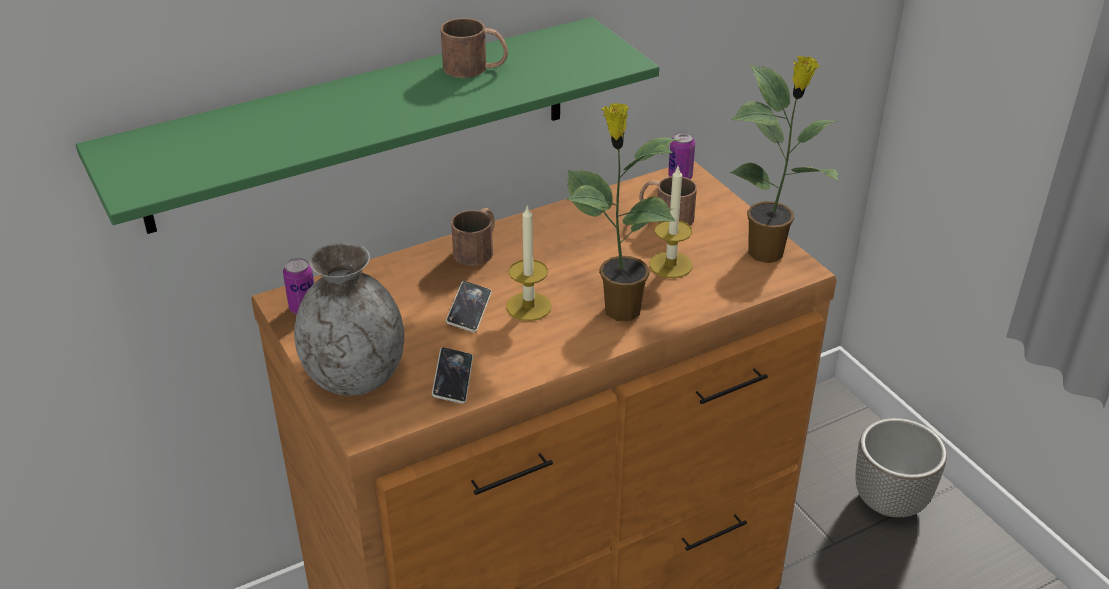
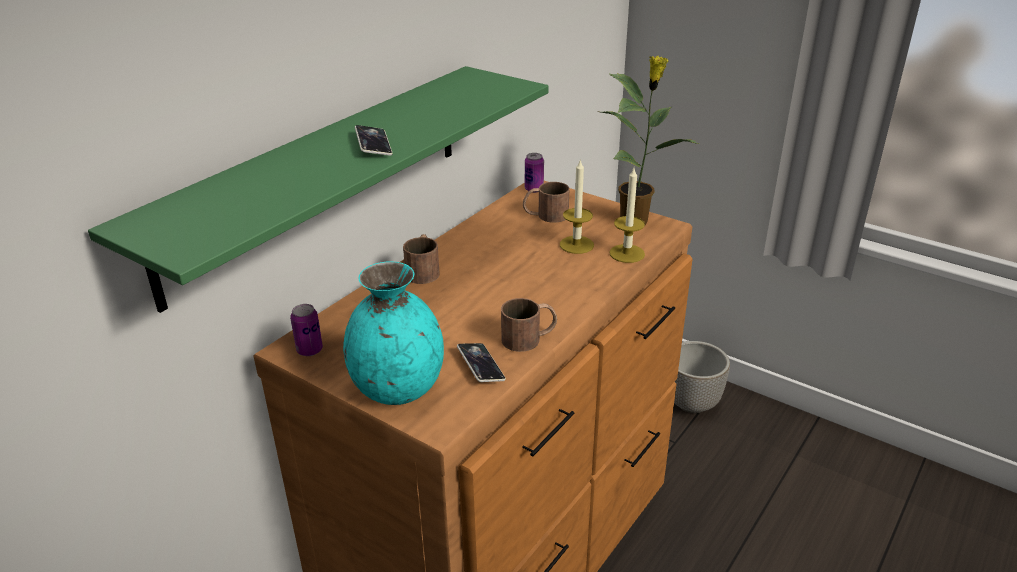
camera: 25 degrees left, 5 degrees down
(354, 377) = (397, 388): grey vase -> turquoise vase
(469, 310) = (452, 314): phone -> phone (373, 144)
(476, 68) = (411, 109): brown mug -> brown mug (529, 338)
(528, 306) = (497, 299): candle -> candle (627, 253)
(619, 309) = (566, 282): potted plant -> none

